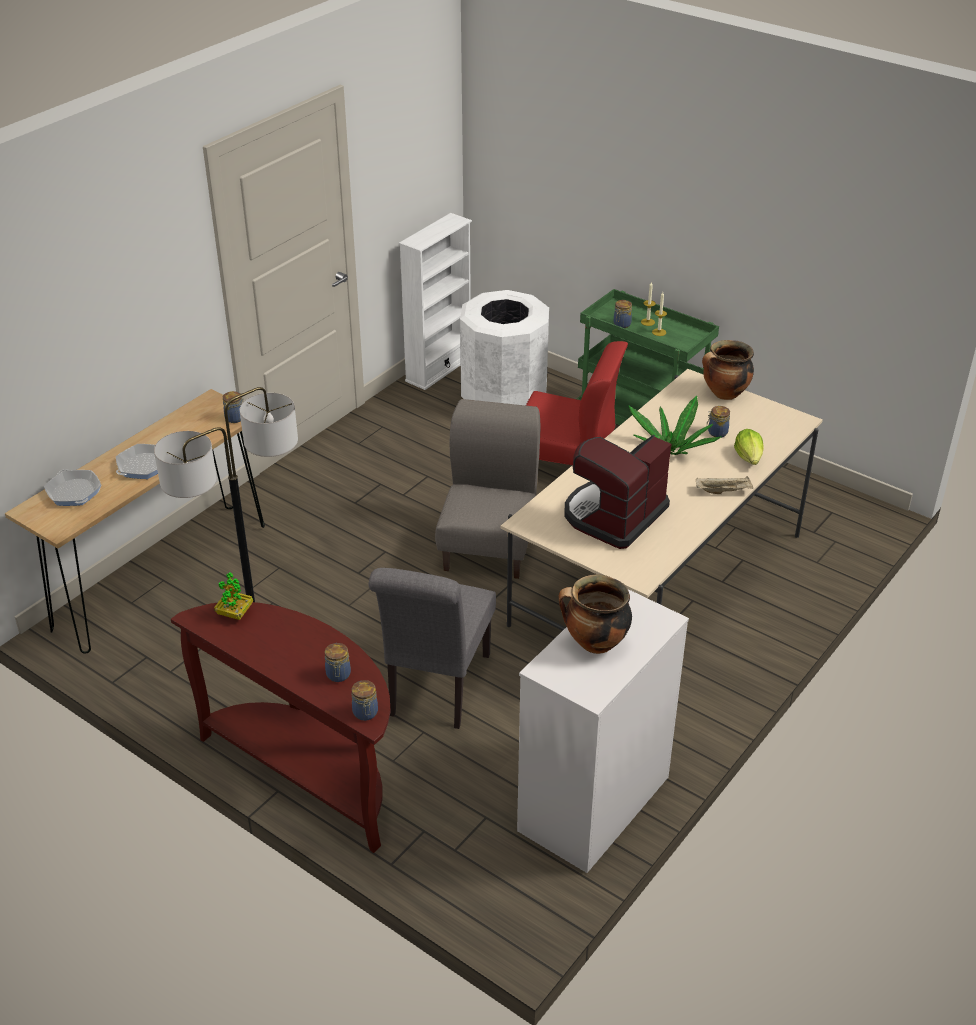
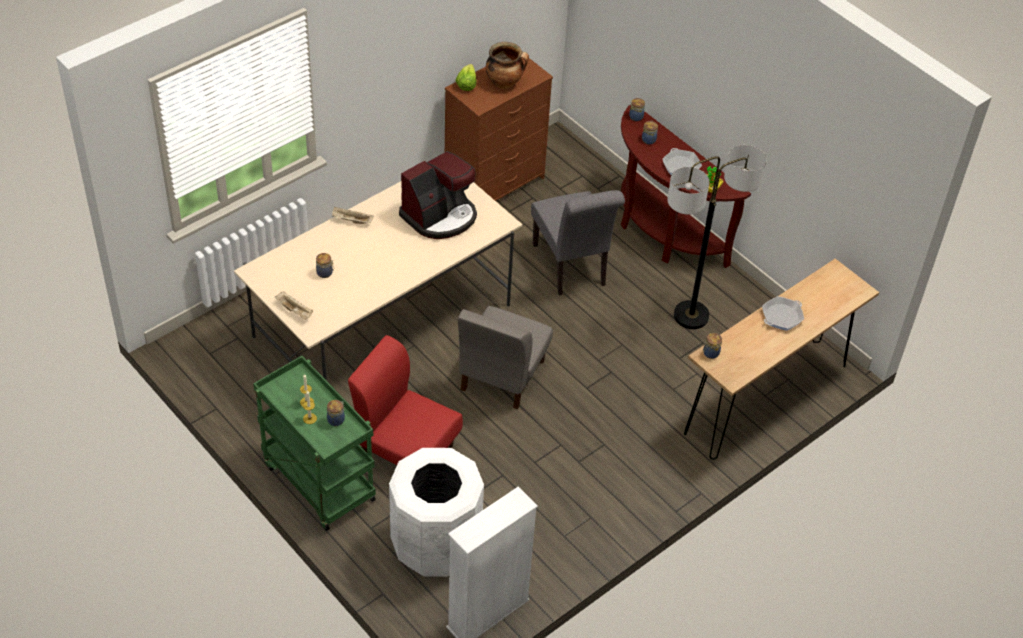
camera: 170 degrees left, 10 degrees up
(74, 492) = (831, 301): frying pan -> frying pan (681, 167)
(436, 690) = (571, 268): grey chair -> grey chair turned 135 degrees clockwise
(593, 804) = (495, 183): white dresser -> brown dresser
(671, 450) = (370, 263): potted plant -> none
(724, 394) = (295, 310): cooking pot -> beige tray
(749, 457) = (315, 245): lettuce -> lettuce (466, 84)

